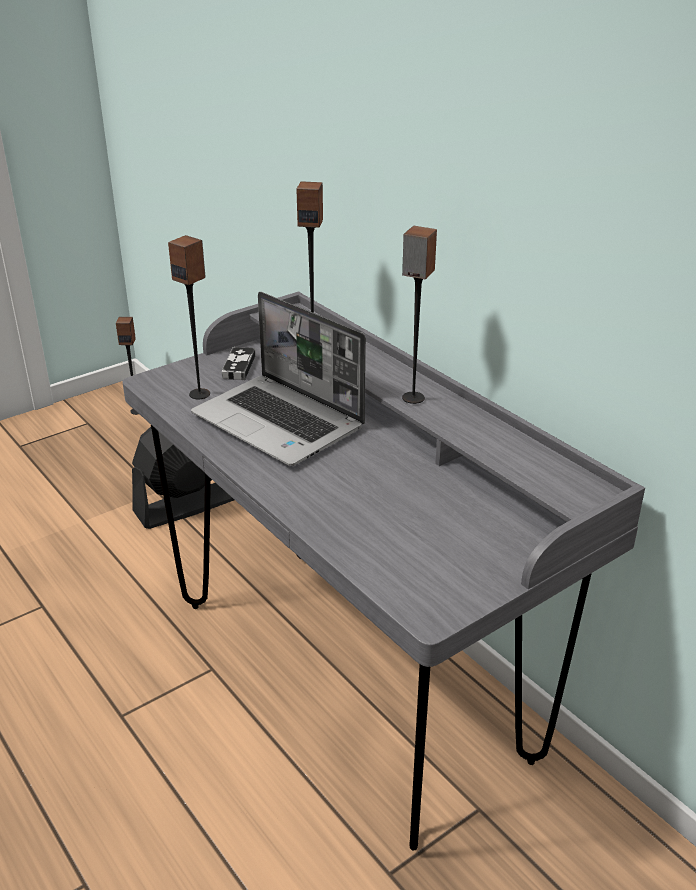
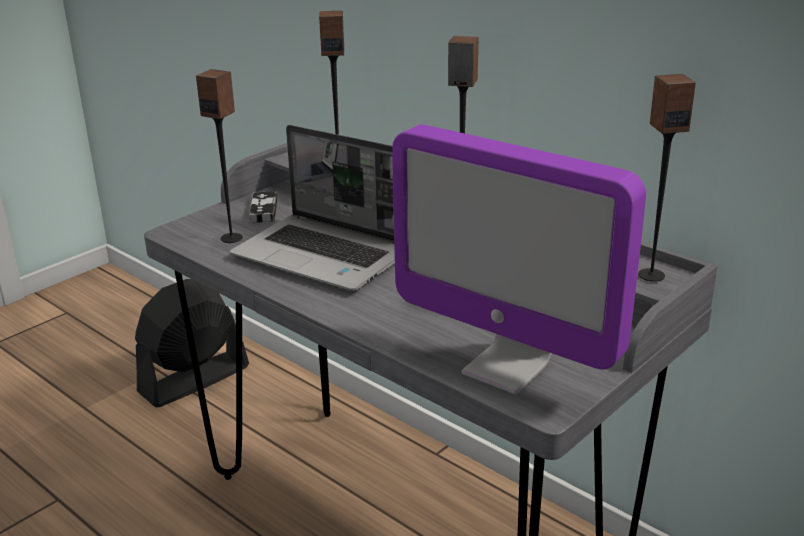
camera: 10 degrees left, 5 degrees down
(137, 411) = (118, 295): speaker -> speaker (651, 275)
(408, 567) = (506, 368): none -> monitor

